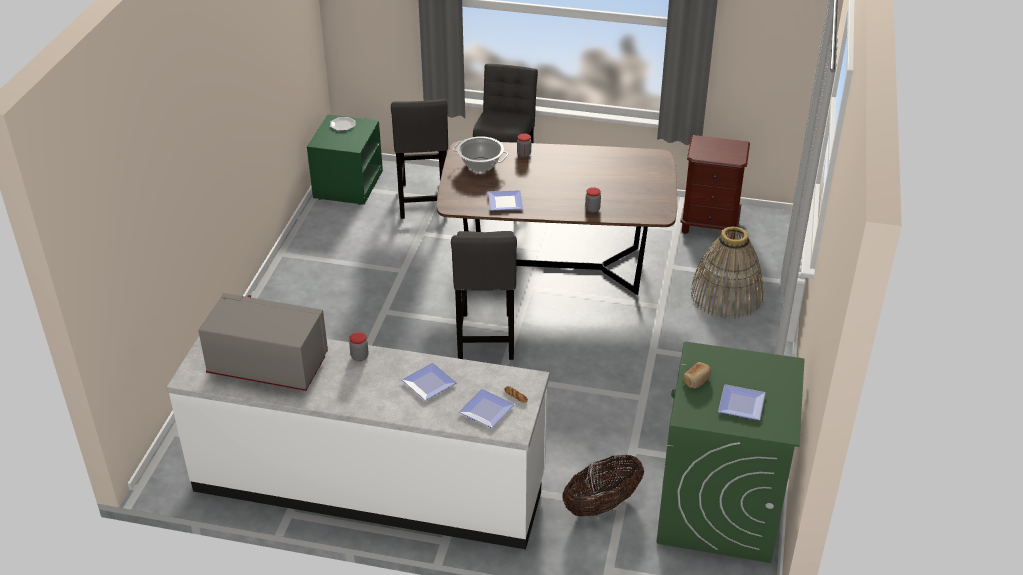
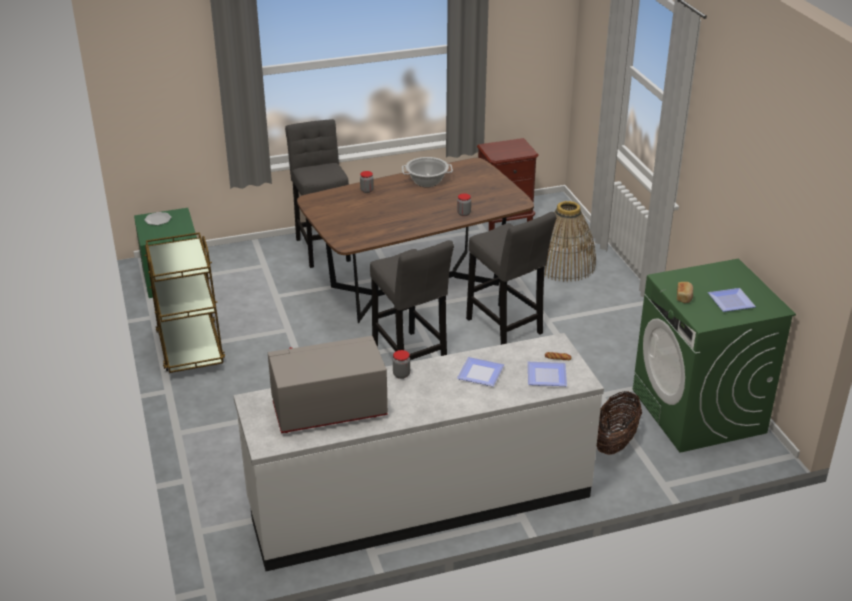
camera: 30 degrees left, 5 degrees down
(306, 259) = (190, 348): none -> brown cart
(423, 202) = (255, 272): grey stool -> grey stool (506, 329)
(480, 165) = (339, 208): cooking pot -> cooking pot (427, 181)
(504, 203) = (388, 229): plate -> none

